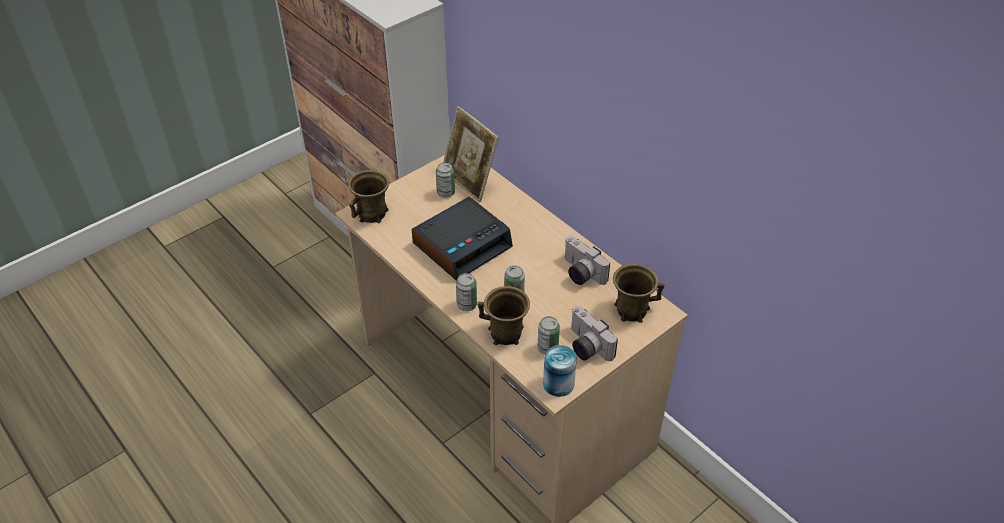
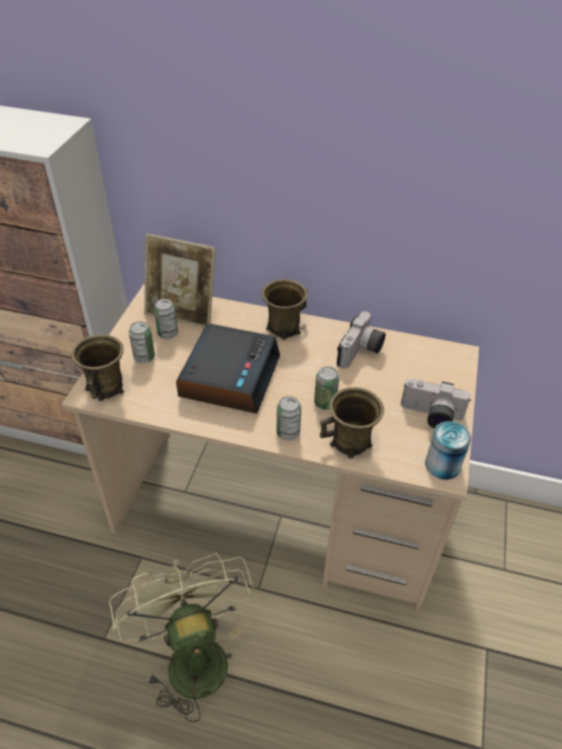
camera: 35 degrees left, 0 degrees up
(360, 459) = (191, 654): none -> green fan
(547, 348) = (401, 436): can -> can (144, 357)
(580, 273) = (361, 352): camera -> camera turned 75 degrees counterclockwise
(631, 310) = (433, 364): brown mug -> brown mug (283, 327)

